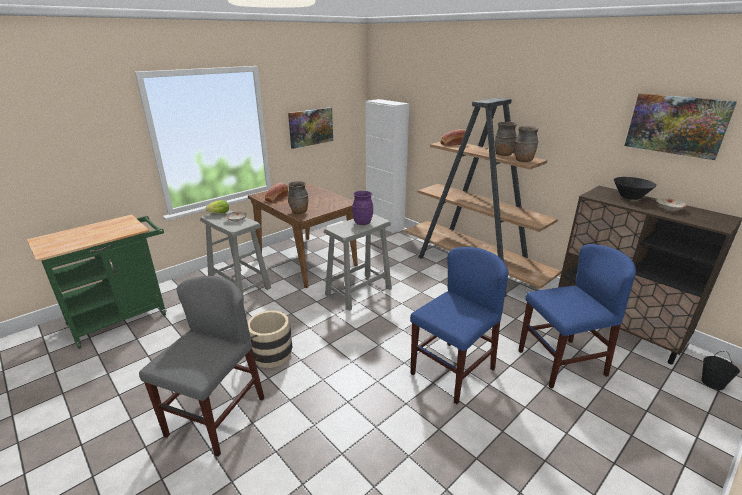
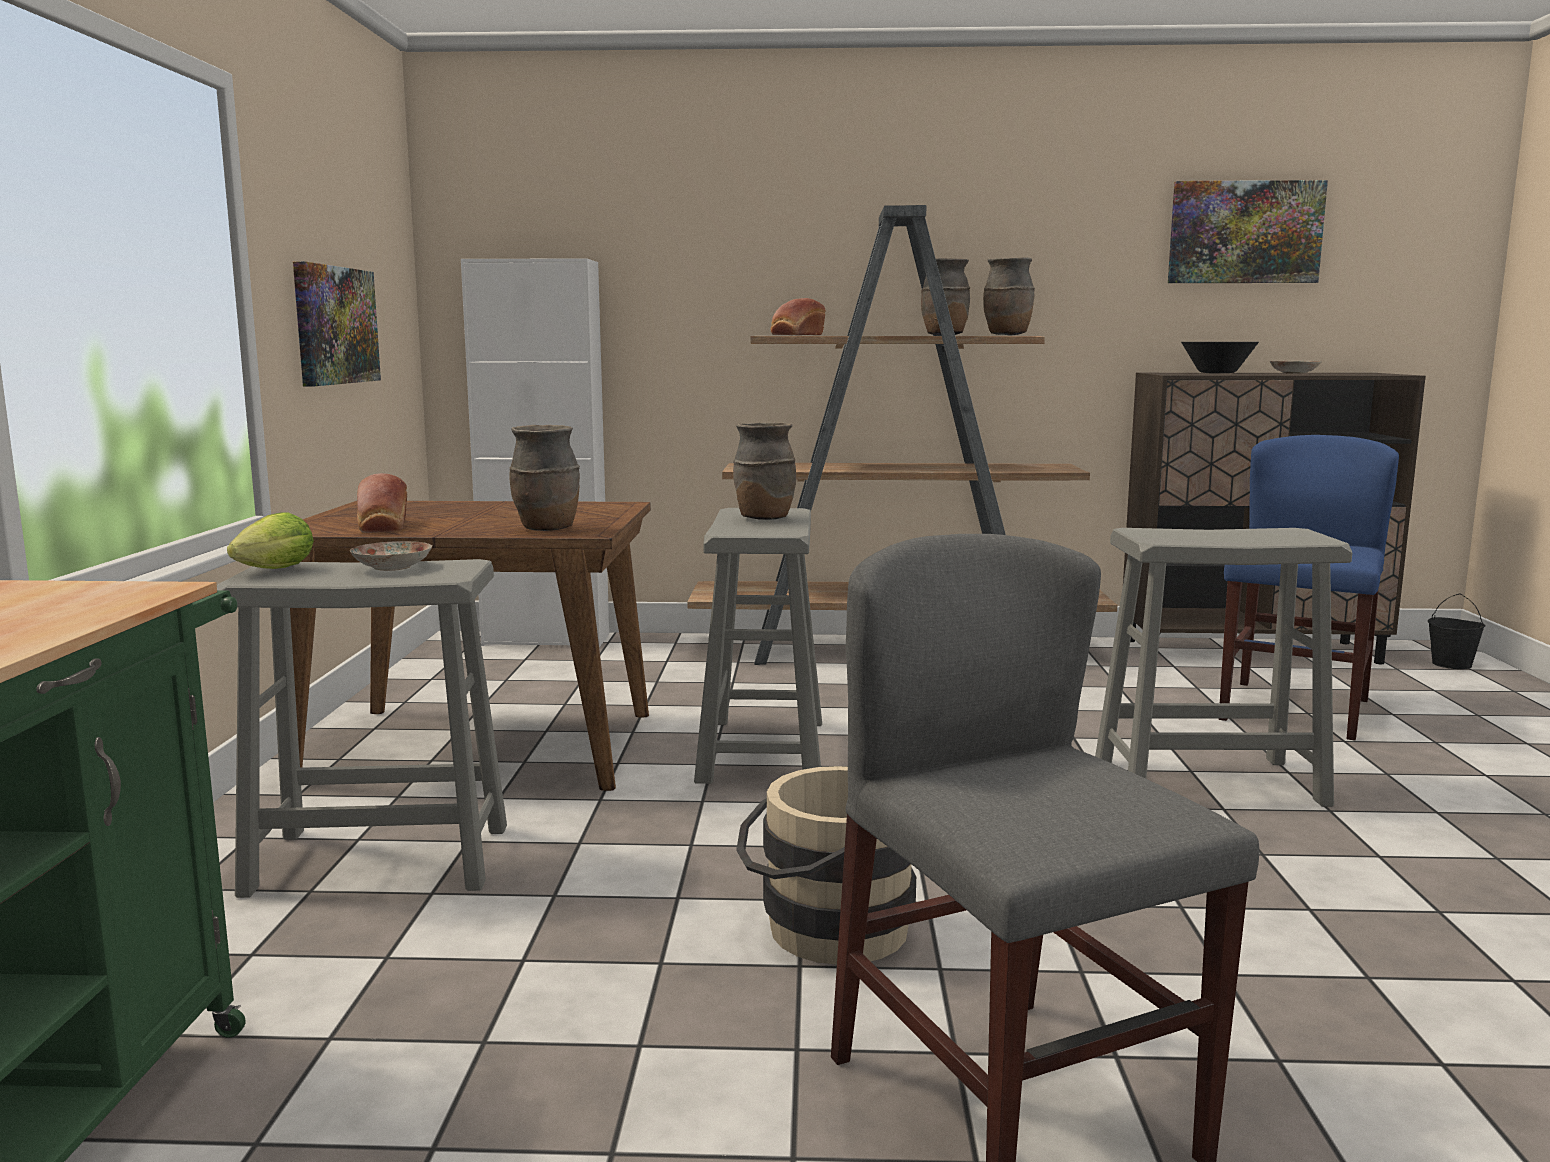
camera: 45 degrees left, 15 degrees down
(362, 223) = (764, 518): purple vase -> brown vase
(452, 371) = (1209, 782): blue chair -> grey stool

